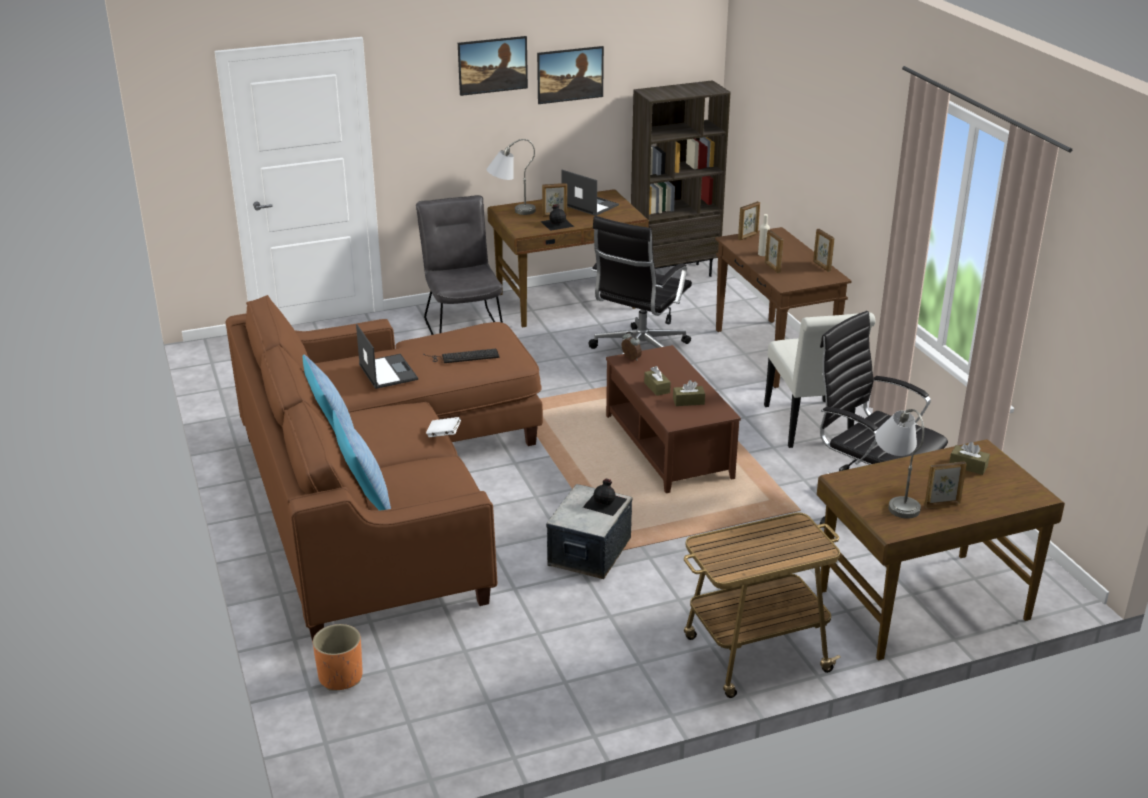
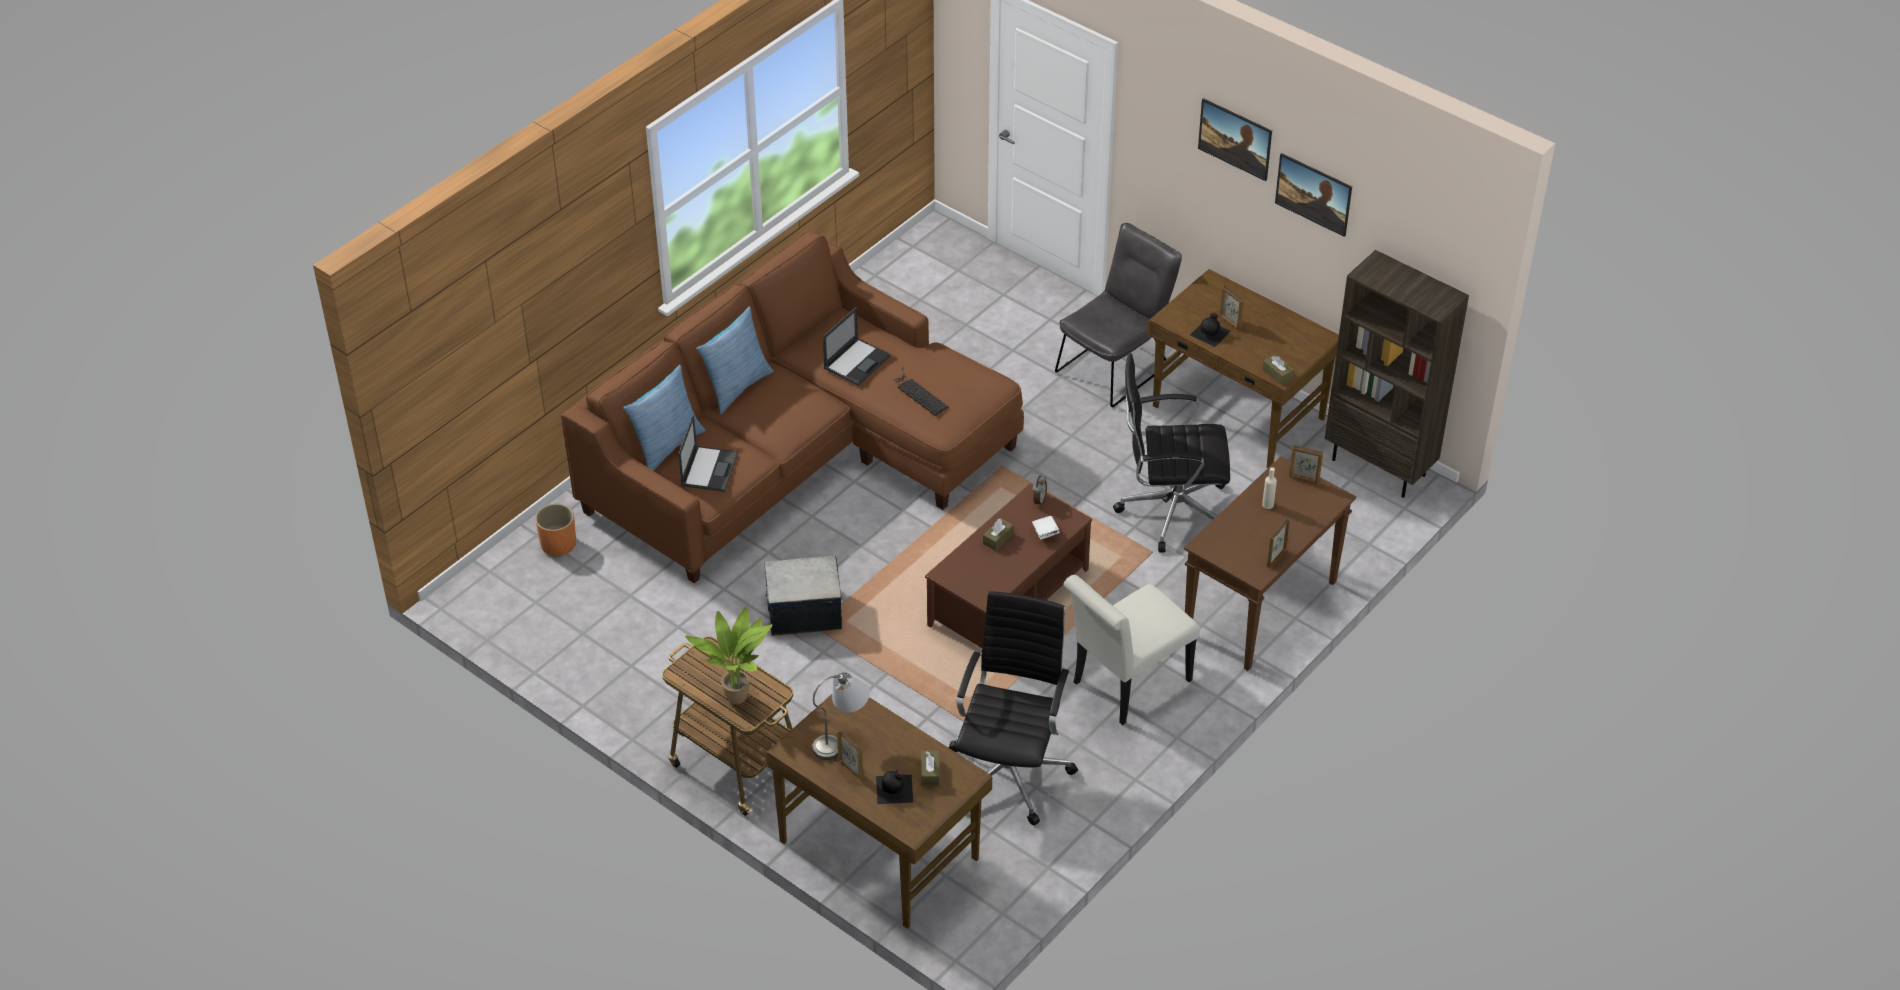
camera: 60 degrees right, 15 degrees up
(444, 434) = (793, 441): white book -> white book (1045, 533)
(510, 211) = (1211, 288): grey table lamp -> none
(589, 205) = (1280, 335): laptop -> laptop (709, 469)
(605, 502) = (818, 584): black bottle -> black bottle (895, 789)
(688, 401) = (989, 568): brown tissue box -> brown tissue box (1277, 374)
(772, 267) = (1239, 522): picture frame -> none
(784, 545) = (738, 695): none -> potted plant

